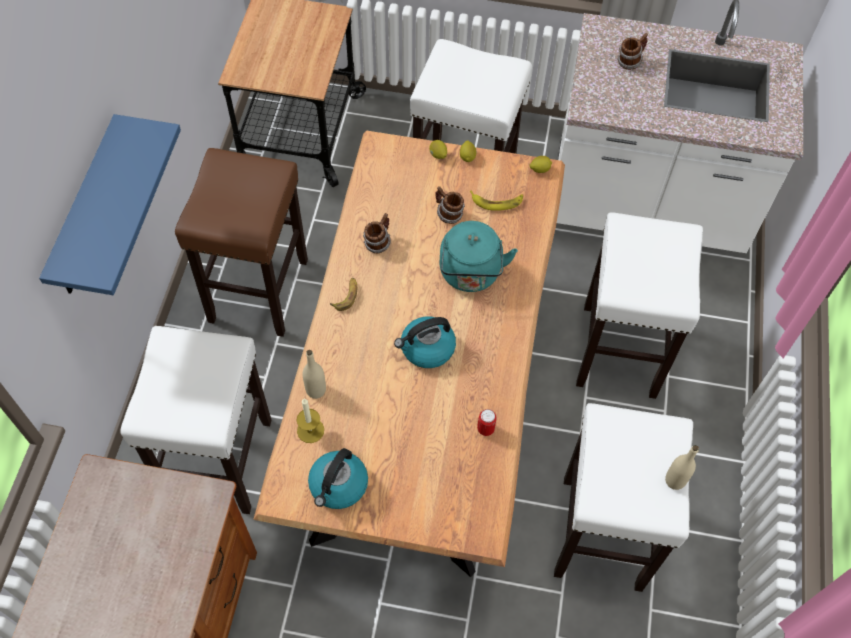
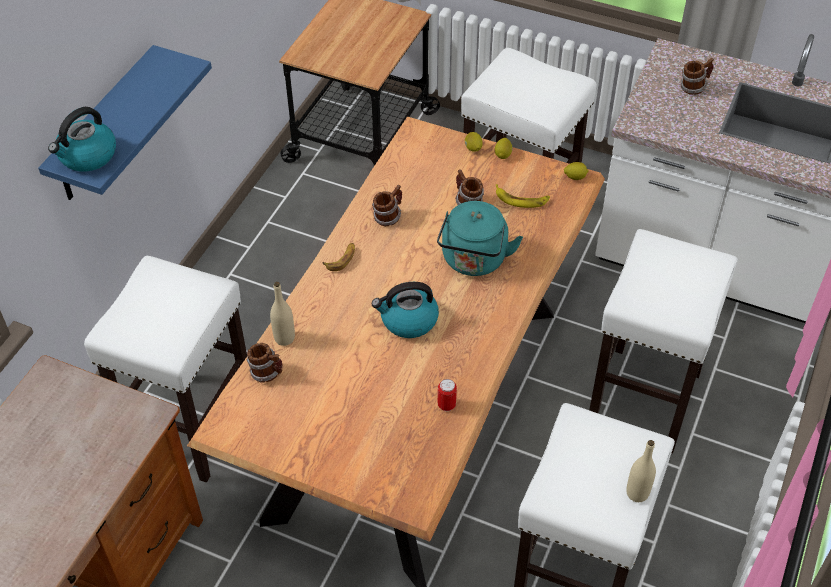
camera: 15 degrees right, 10 degrees down
(259, 289) = (279, 273): brown stool -> none
(310, 430) = (267, 373): candle -> mug
(338, 486) = (279, 429): kettle -> kettle (87, 156)

